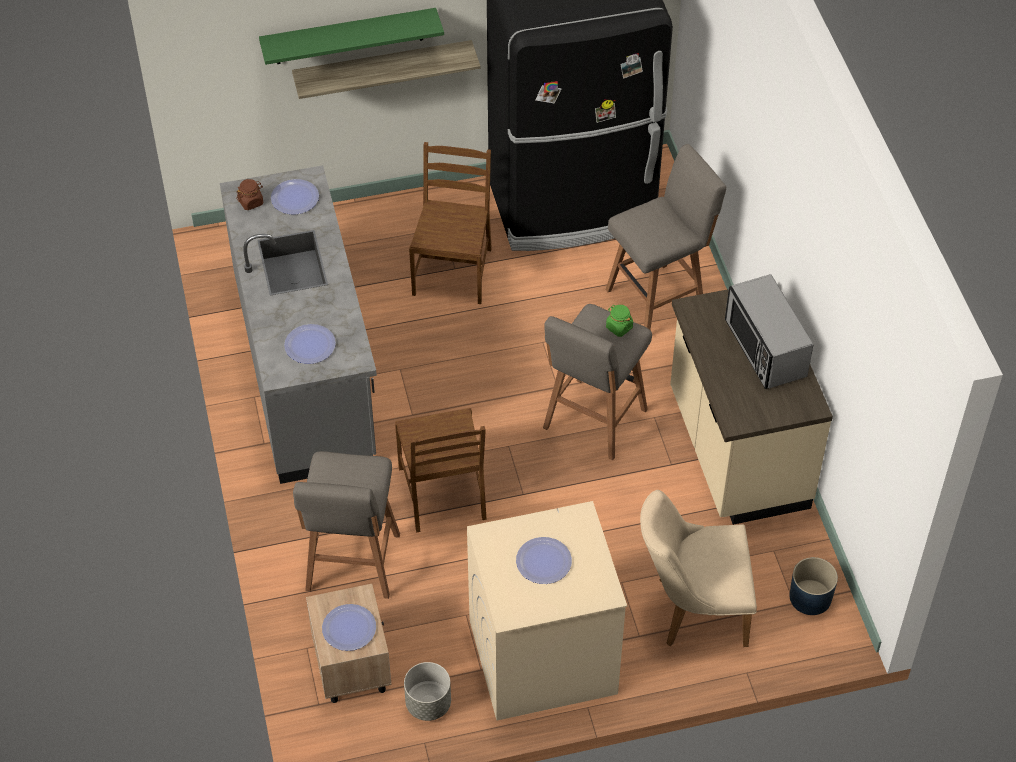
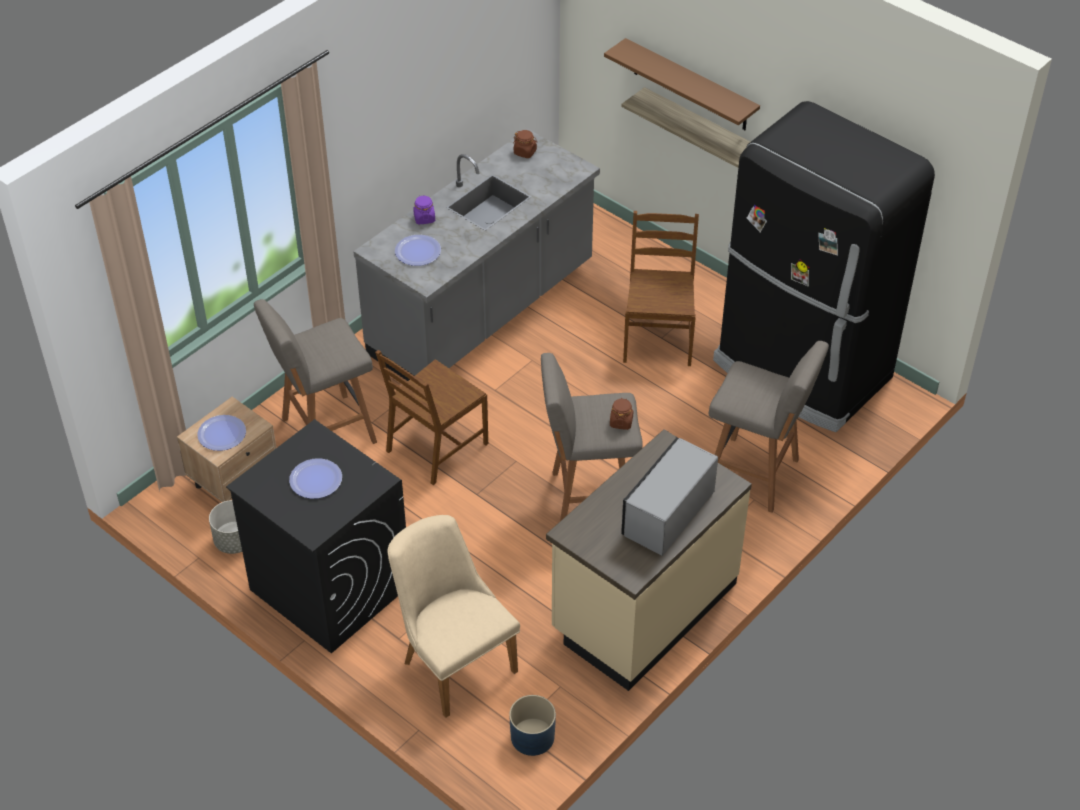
camera: 55 degrees right, 5 degrees down
(269, 317) = (424, 218): none -> purple jar
(294, 198) = (552, 171): plate -> none
(349, 36) = (690, 86): green shelf -> brown shelf
(453, 271) = (657, 338): brown chair -> brown chair turned 60 degrees counterclockwise
(541, 657) = (329, 587): beige washing machine -> black washing machine
(619, 327) = (621, 422): green jar -> brown jar

